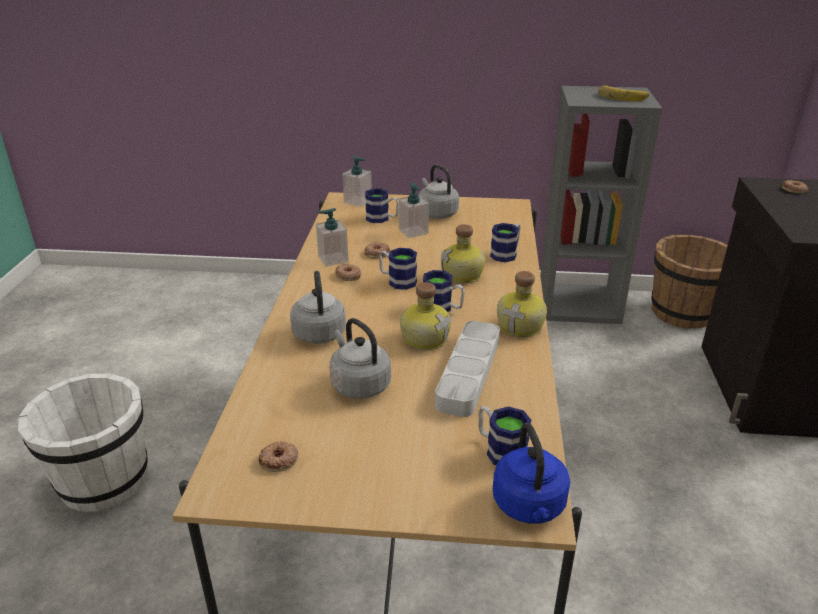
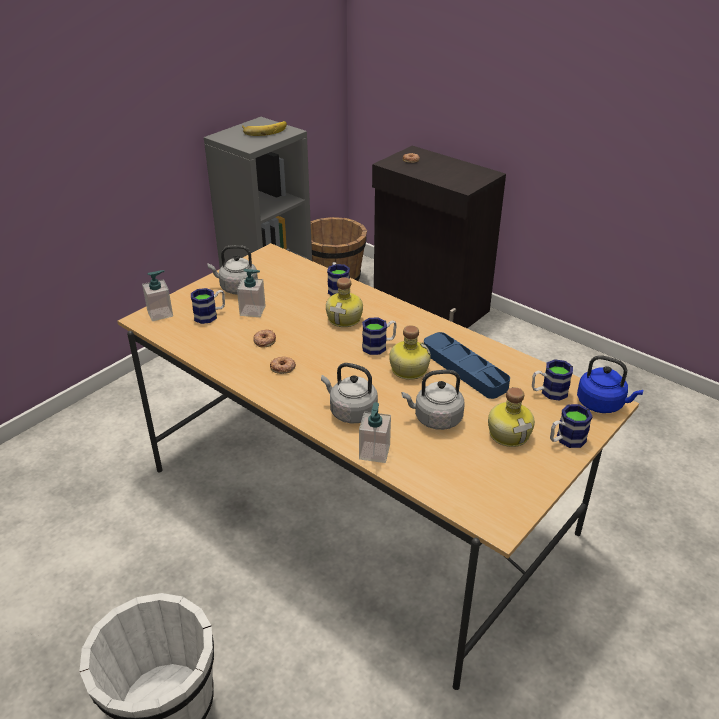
camera: 55 degrees left, 5 degrees up
(279, 460) = (489, 485): donut -> none
(333, 259) = (247, 365): soap dispenser -> soap dispenser (374, 452)
(397, 281) = (318, 349): mug -> mug (566, 440)
(468, 372) = (464, 369): grey tray -> blue tray
(521, 326) = (434, 326): bottle -> bottle (509, 433)

